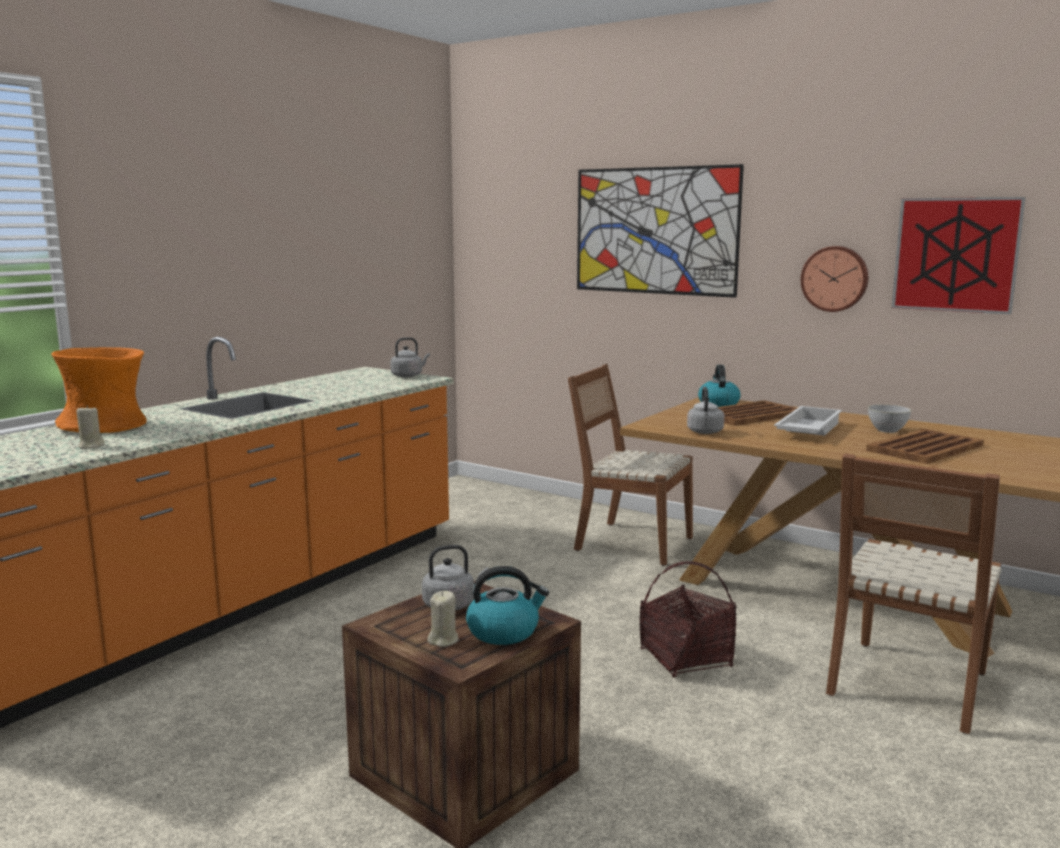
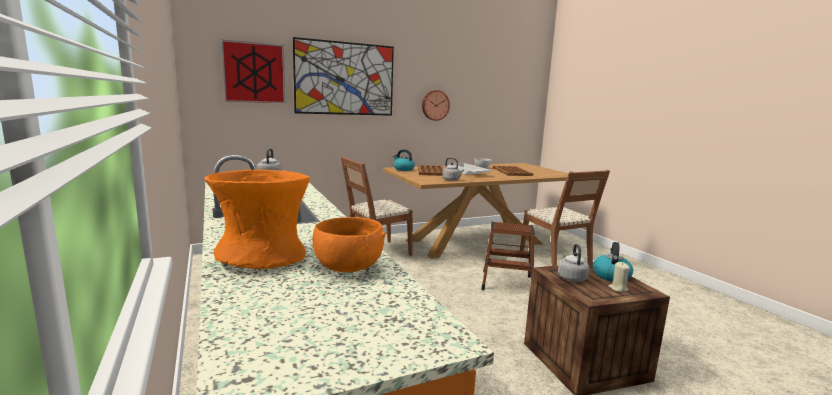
camera: 60 degrees left, 0 degrees up
(91, 446) = (348, 268): beige candle -> orange bowl
(686, 658) = (507, 282): basket -> brown step ladder
(956, 254) = (478, 95): picture -> picture (254, 72)

